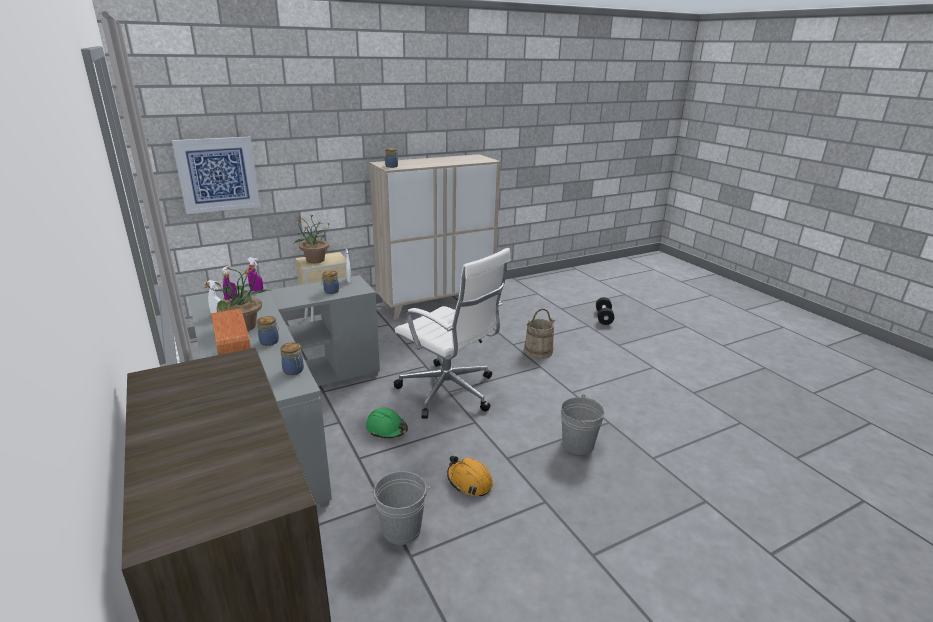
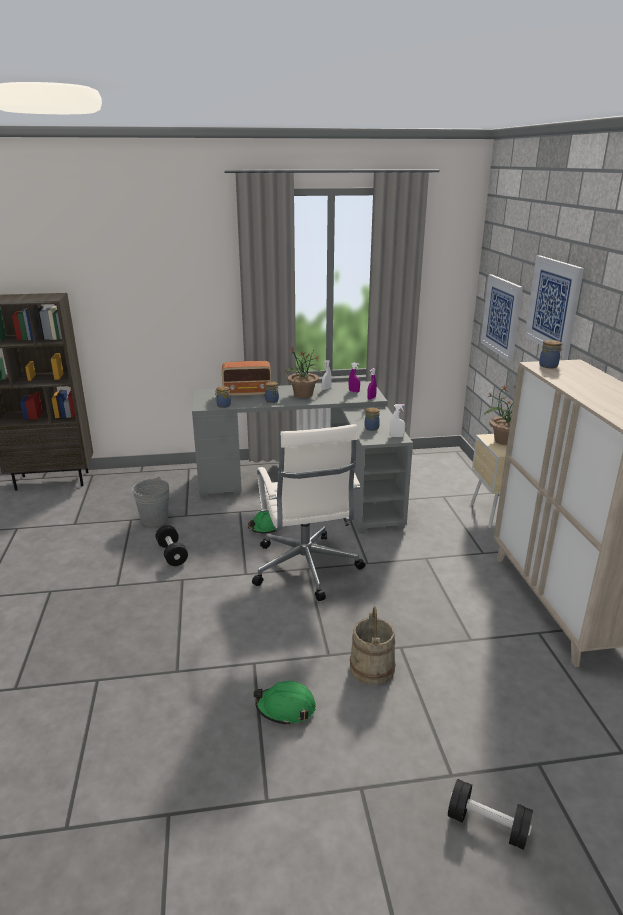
camera: 110 degrees right, 0 degrees up
(309, 138) = (553, 305): none -> picture
(449, 392) = (306, 569): white office chair -> white office chair turned 75 degrees counterclockwise
(469, 481) = (172, 554): orange hard hat -> black dumbbell
(578, 444) = (162, 630): grey bucket -> none
(595, 373) = (286, 708): none -> green hard hat

